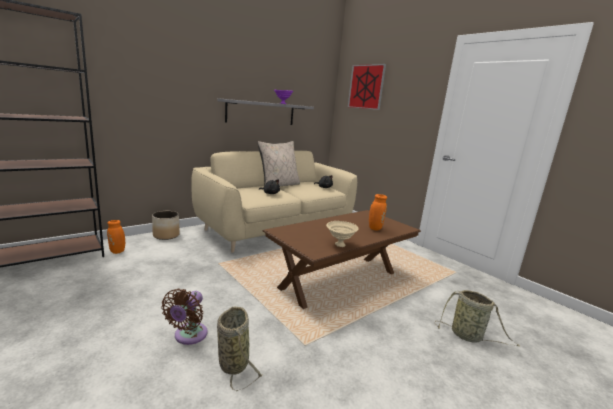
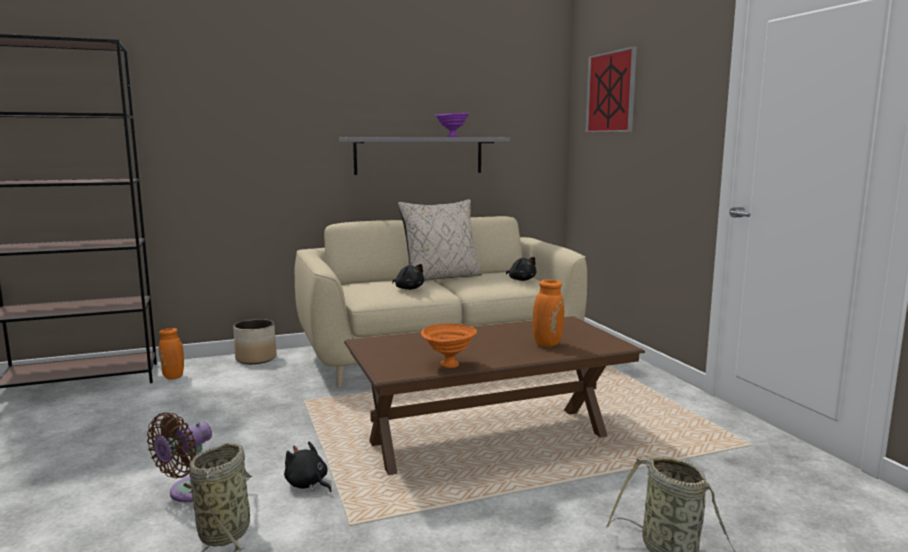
camera: 20 degrees right, 5 degrees down
(260, 321) = (308, 484): none -> black plush toy
(340, 245) = (449, 365): beige bowl -> orange bowl

